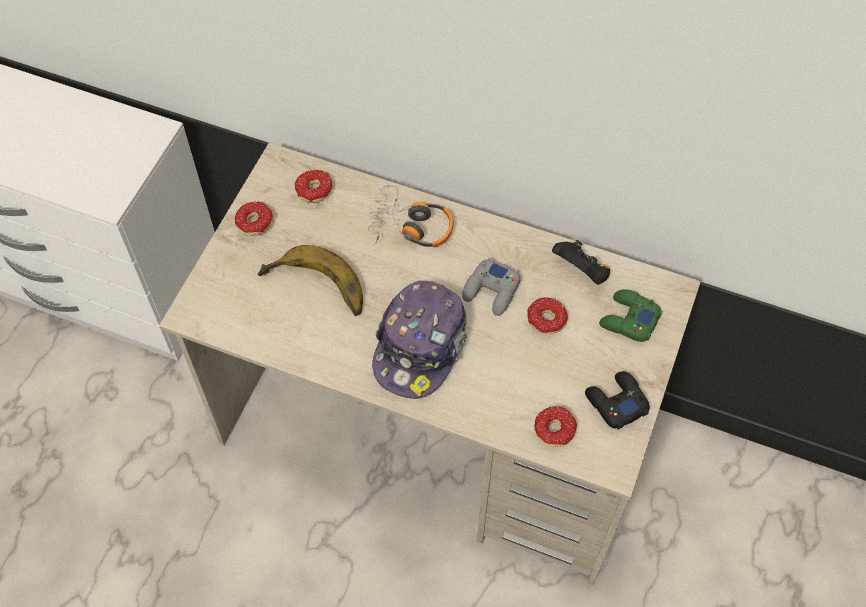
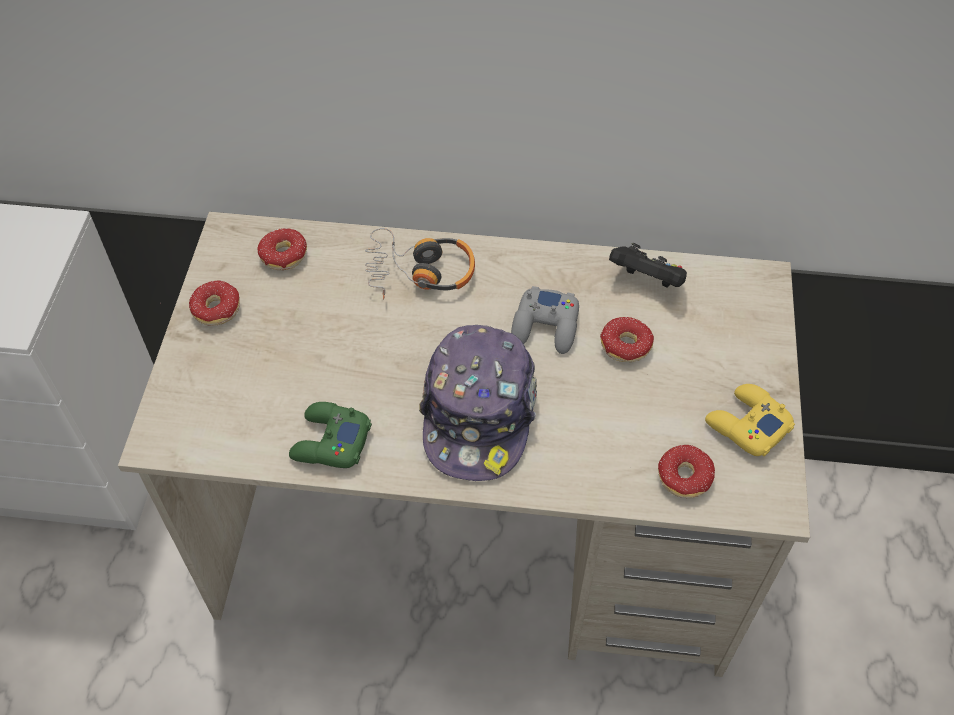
camera: 15 degrees left, 5 degrees down
(314, 291) = (319, 375): banana -> none
(615, 402) = (747, 425): black game controller -> yellow game controller
(628, 320) = (724, 324): green game controller -> green game controller (330, 442)

